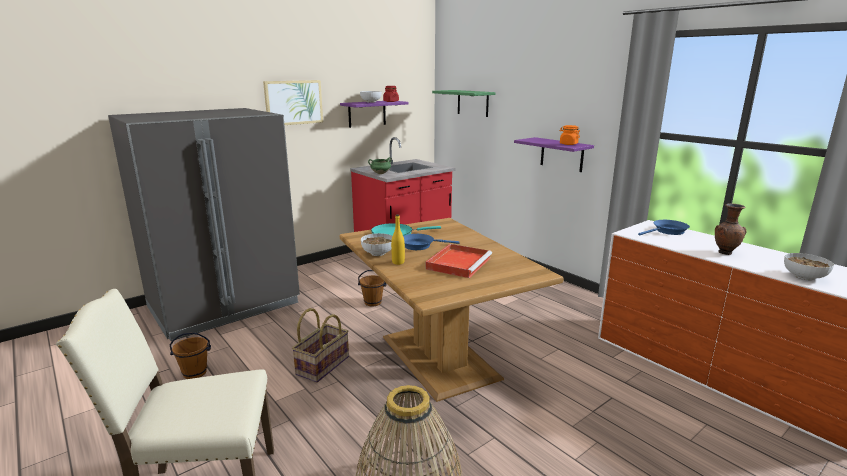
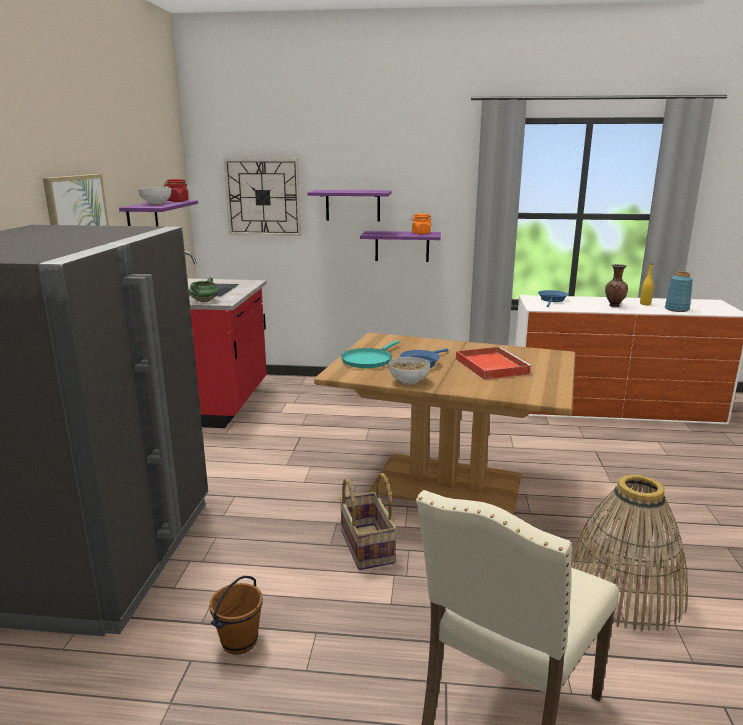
camera: 45 degrees left, 0 degrees up
(373, 302) = (291, 466): brown bucket -> none
(398, 262) = (448, 382): yellow bottle -> yellow bottle (645, 304)
(473, 103) = (263, 197): green shelf -> wall clock
(528, 114) = (353, 205): none -> purple shelf
(803, 277) = (676, 309): bowl -> blue vase

